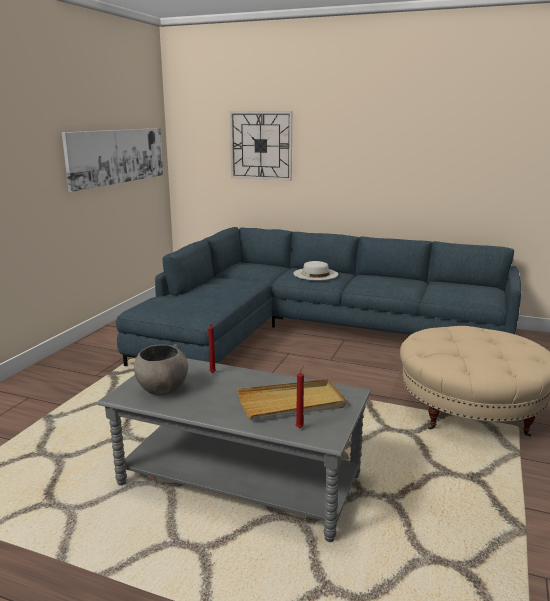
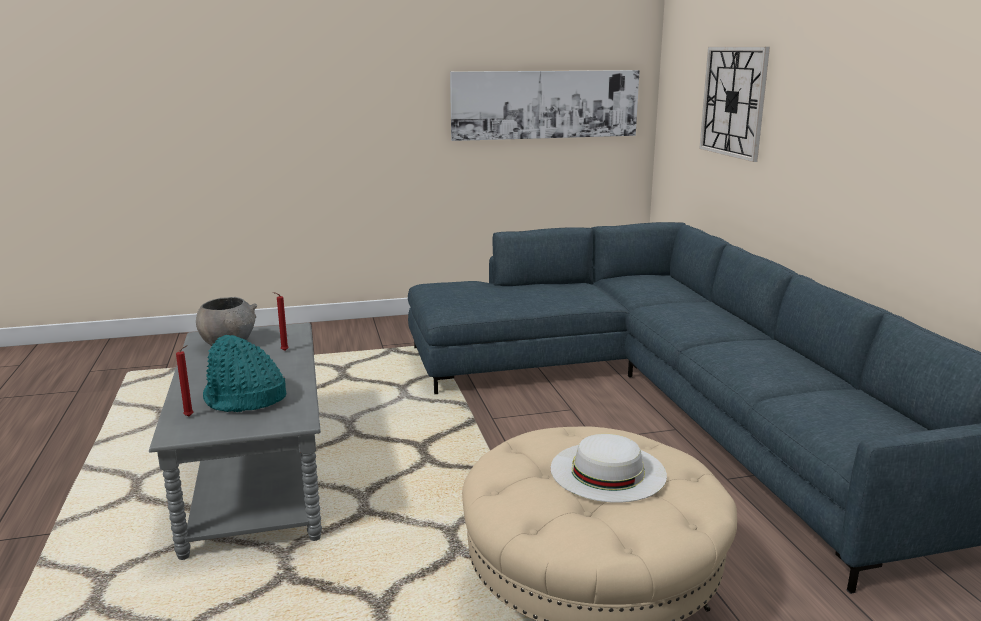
camera: 55 degrees right, 0 degrees up
(291, 403) = (244, 399): beige tray -> turquoise hat
(315, 274) = (695, 315): white hat -> white hat (607, 471)

